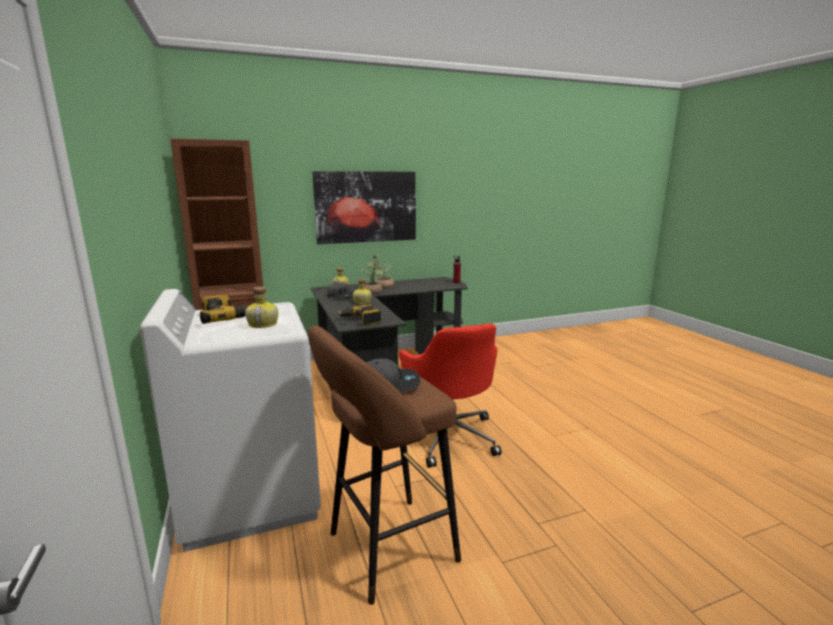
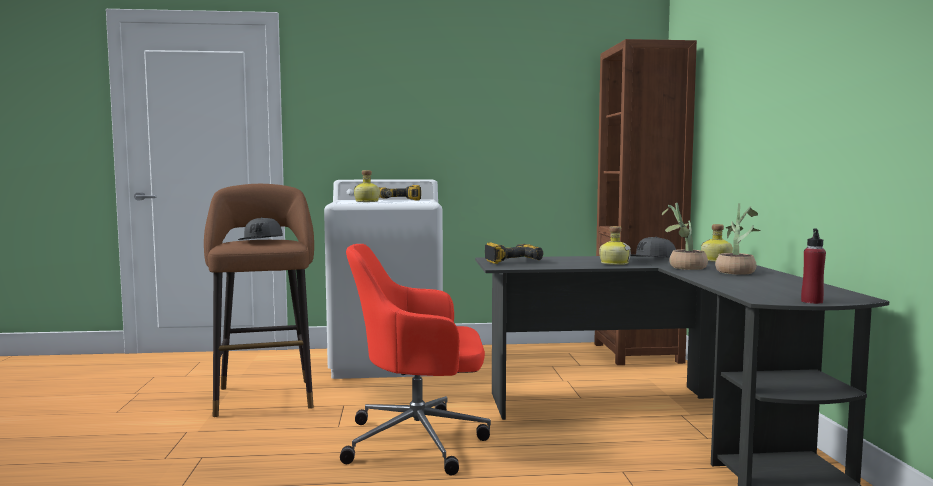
camera: 105 degrees right, 10 degrees down
(366, 207) = (791, 117): picture -> none

